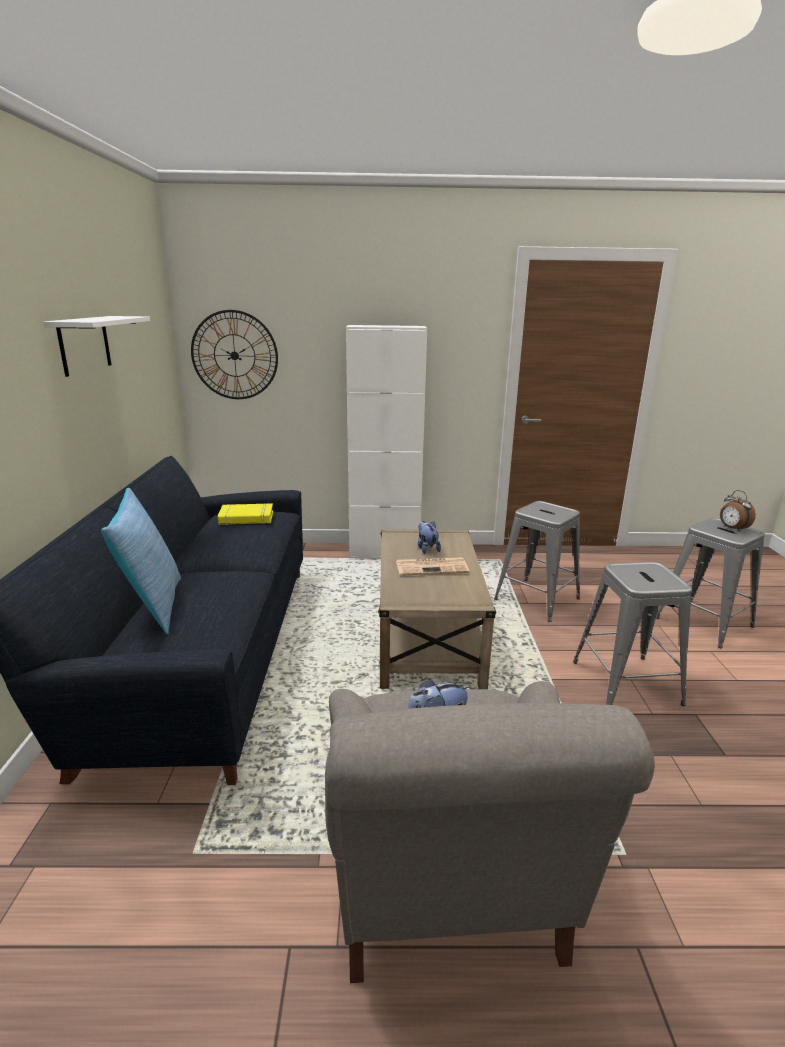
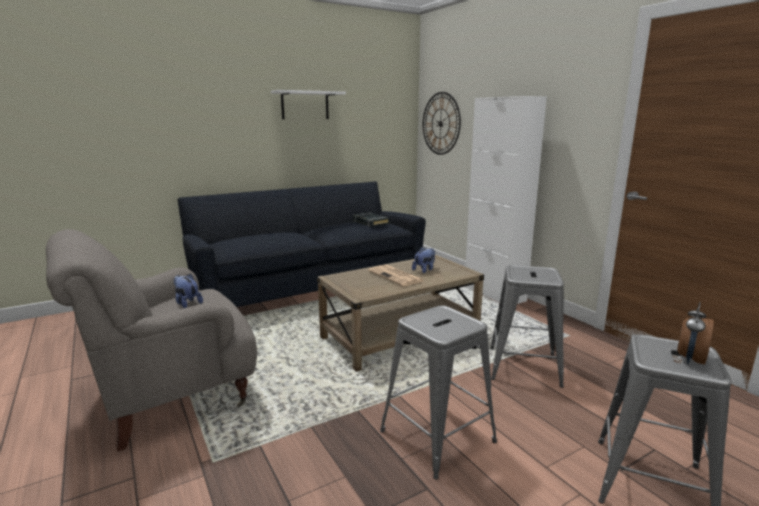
camera: 60 degrees right, 5 degrees down
(152, 606) = (251, 234): pillow -> none
(246, 518) = (370, 222): yellow book -> black book

